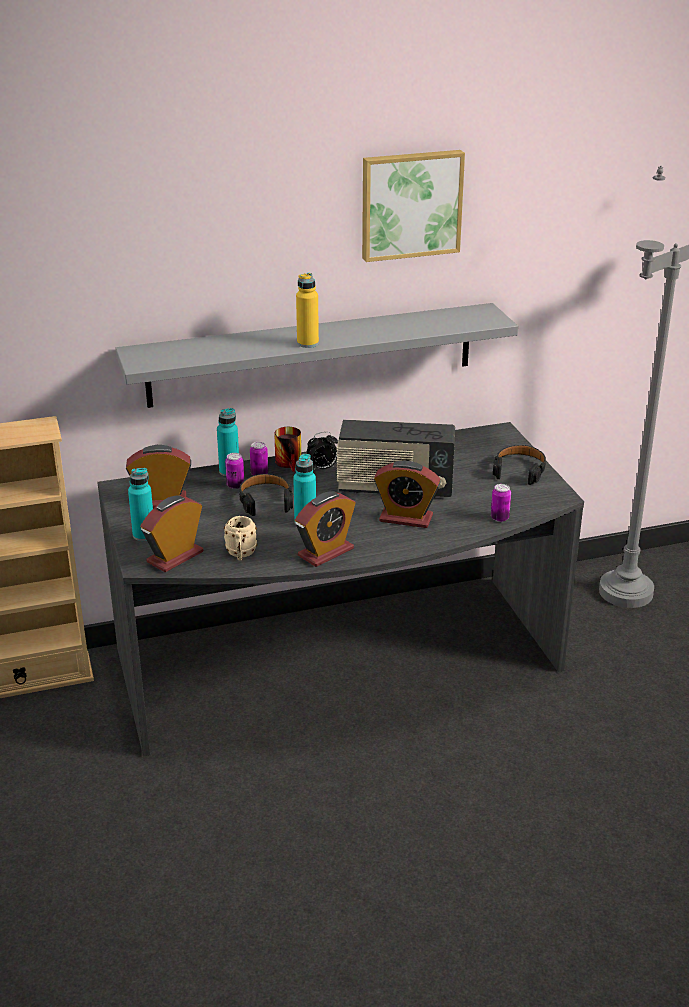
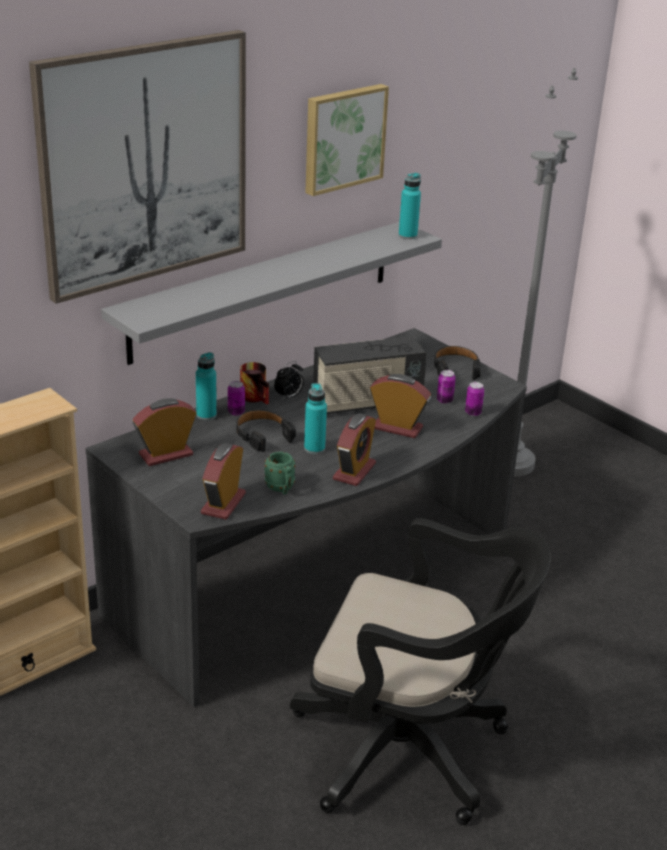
camera: 25 degrees left, 0 degrees up
(144, 535) = (176, 489): turquoise bottle -> turquoise bottle (408, 235)
(161, 208) = (144, 164): none -> picture
(235, 485) = (223, 427): can -> can (444, 400)
(240, 554) = (281, 489): beige mug -> green mug
(307, 343) = (280, 279): yellow bottle -> none
(317, 857) = (410, 751): none -> black office chair
(406, 518) = (397, 428): alarm clock -> alarm clock turned 150 degrees counterclockwise

